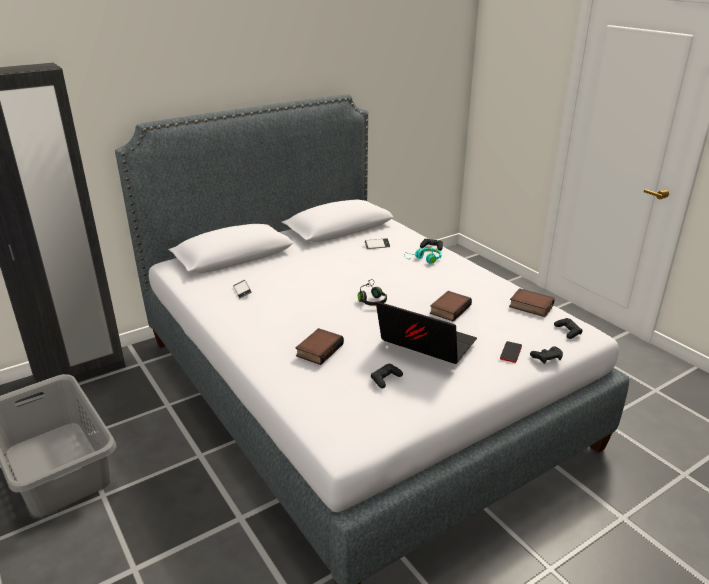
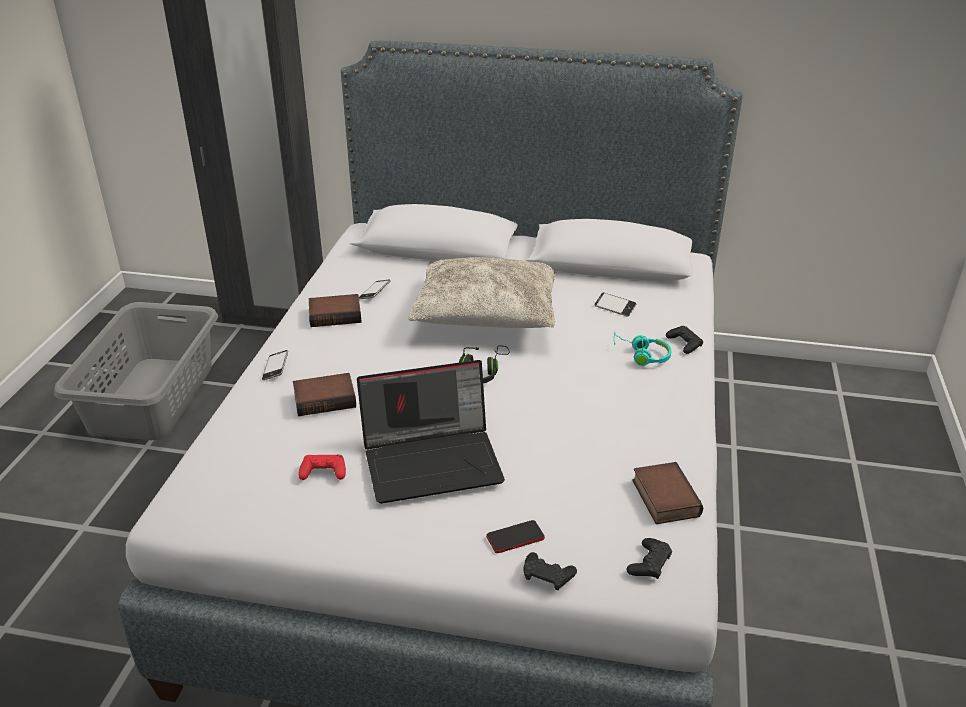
camera: 45 degrees right, 5 degrees up
(258, 352) = (275, 368): none -> phone
(324, 274) = (487, 314): none -> beige pillow
(385, 379) = (323, 472): black game controller -> red game controller
(424, 344) = (433, 460): laptop -> laptop turned 90 degrees clockwise
(449, 309) = (549, 437): book -> book (336, 314)

